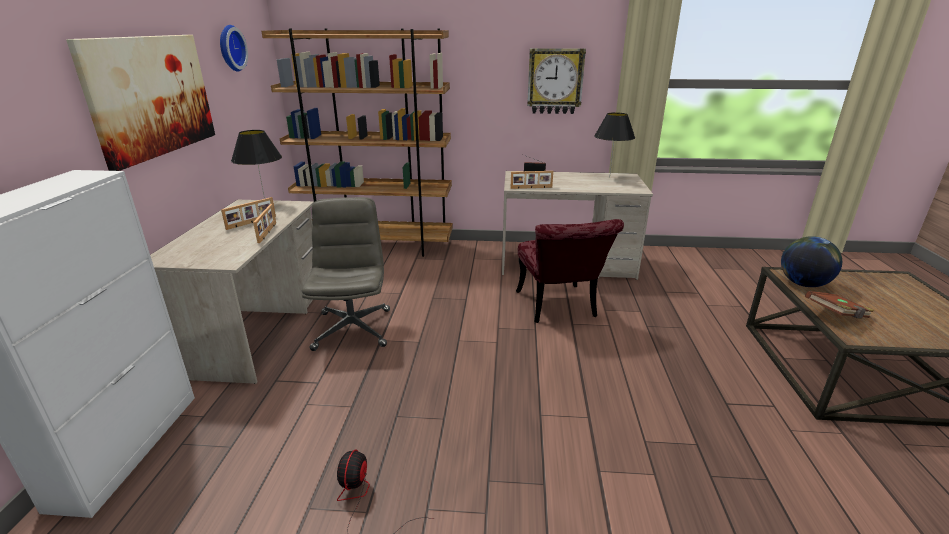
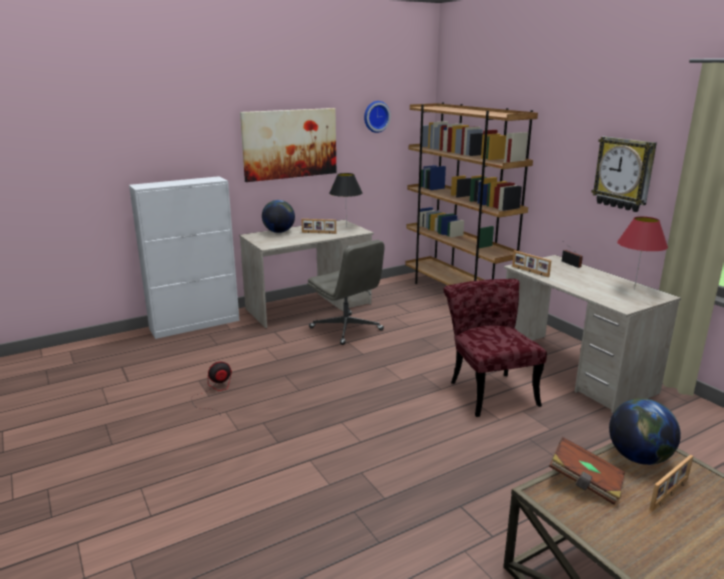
camera: 55 degrees right, 5 degrees down
(190, 240) = (279, 232): none -> globe
(268, 232) = (312, 240): picture frame -> picture frame (670, 494)
(352, 328) = (347, 329): grey office chair -> grey office chair turned 90 degrees clockwise
(559, 308) = (488, 389): red chair -> red chair turned 120 degrees clockwise
(609, 177) = (634, 289): black table lamp -> red table lamp

